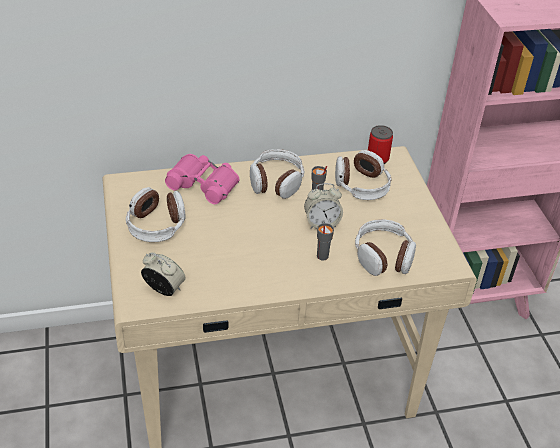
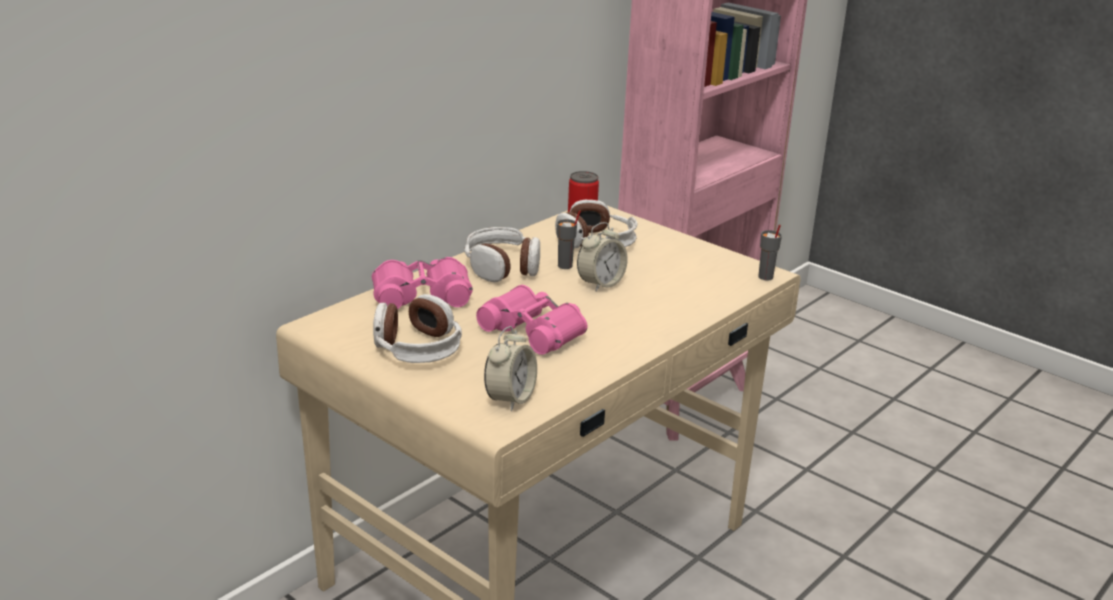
camera: 35 degrees left, 15 degrees down
(164, 289) = (510, 399): alarm clock -> alarm clock turned 120 degrees clockwise
(237, 243) = (534, 330): none -> pink binoculars
(322, 256) = (639, 309): grey cup -> grey cup (765, 277)
(383, 256) = (698, 288): headphones -> none

